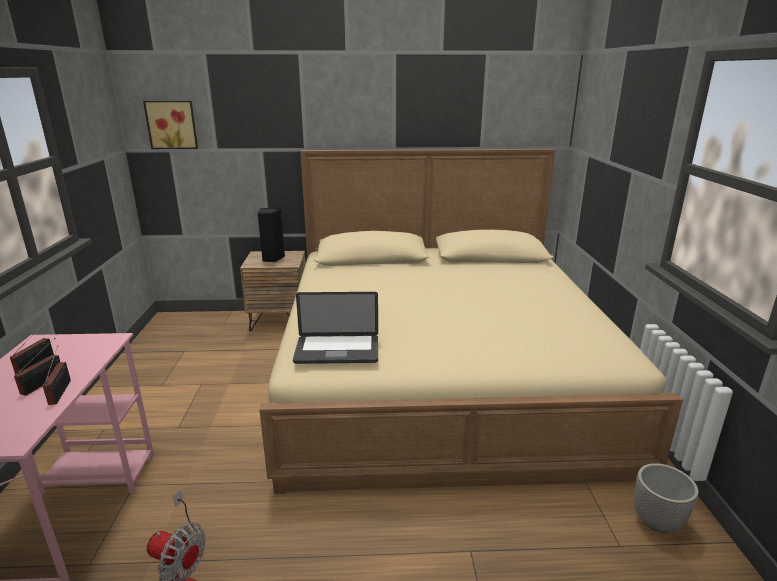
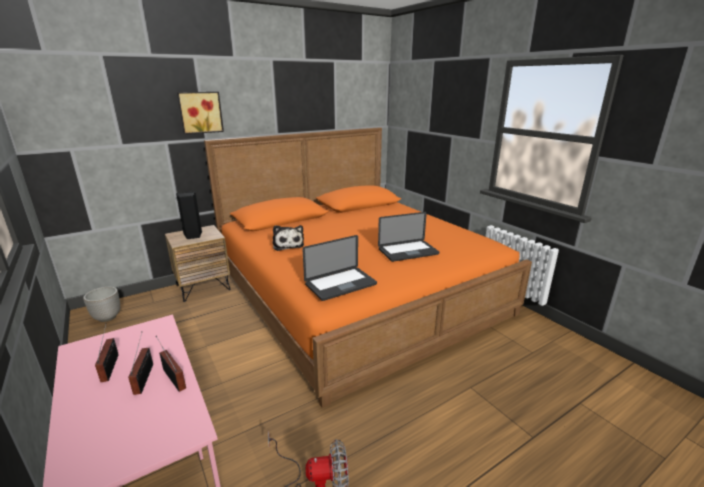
camera: 30 degrees left, 0 degrees up
(172, 124) = (71, 124): picture -> picture (200, 112)
(340, 289) = (288, 245): none -> plush toy
(439, 373) = (357, 291): beige bed -> orange bed
(471, 332) = (408, 252): none -> laptop
(657, 522) = (536, 334): planter -> planter (107, 317)

